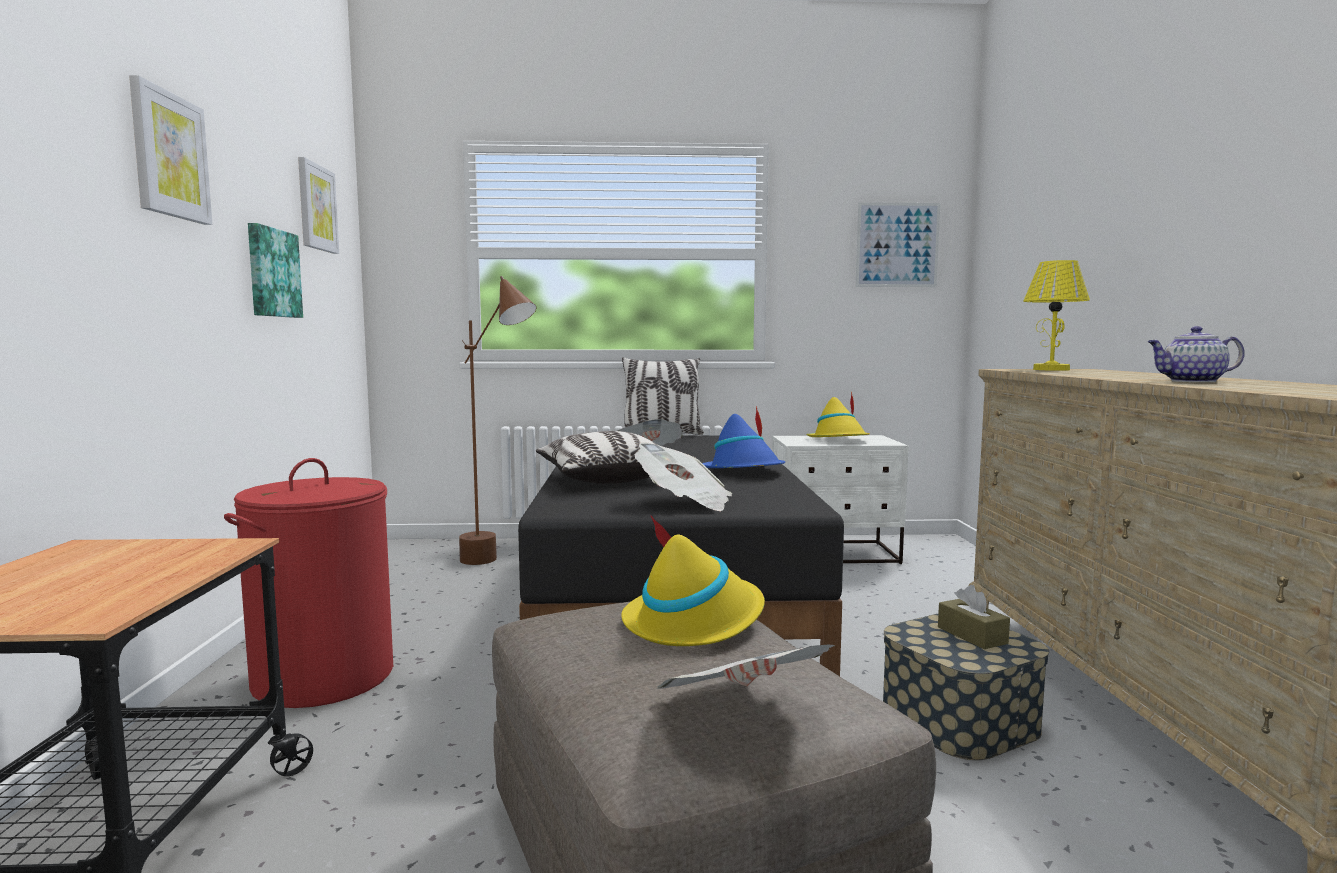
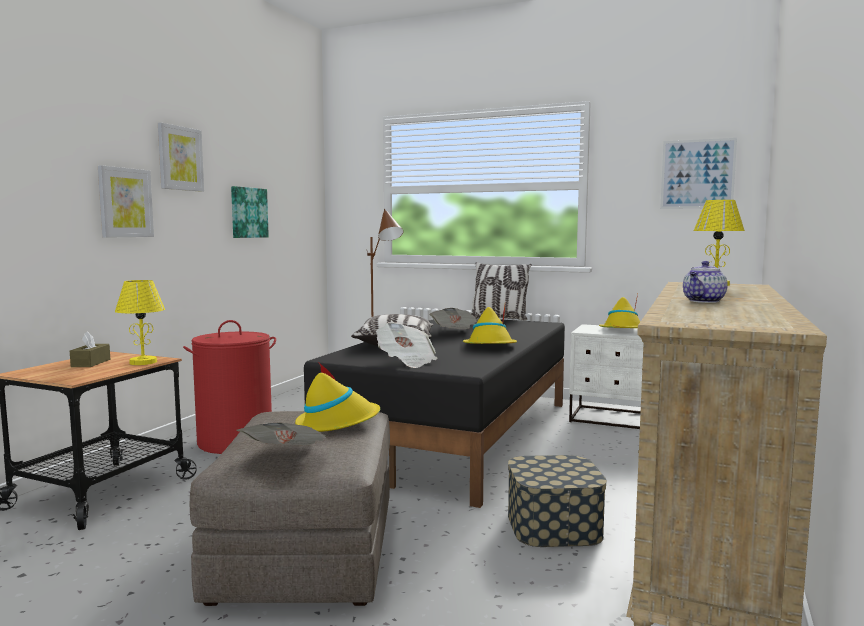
camera: 25 degrees right, 0 degrees up
(205, 555) = (143, 362): none -> yellow table lamp
(316, 208) = (286, 169): picture -> picture (125, 202)
(744, 471) = (490, 347): blue hat -> yellow hat
(972, 635) = (565, 469): brown tissue box -> brown tissue box (91, 363)
(1191, 381) = (704, 301): teapot -> teapot turned 75 degrees counterclockwise

